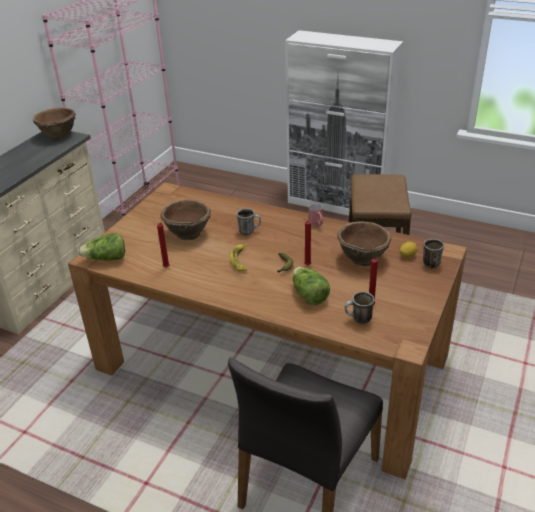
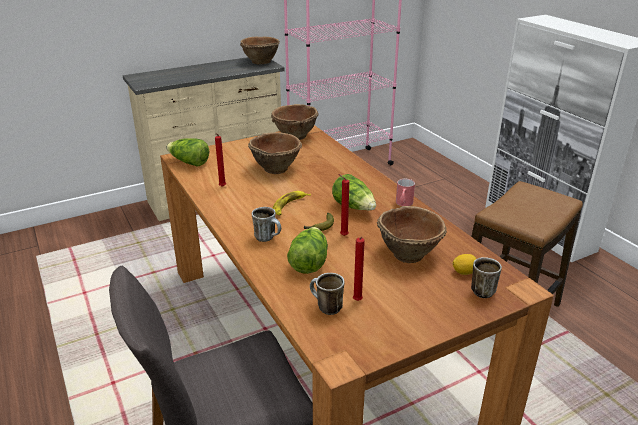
camera: 35 degrees right, 5 degrees down
(165, 199) = (295, 136): none -> brown bowl
(249, 231) = (330, 186): mug -> mug (268, 238)
(287, 241) = (354, 207): none -> lettuce

